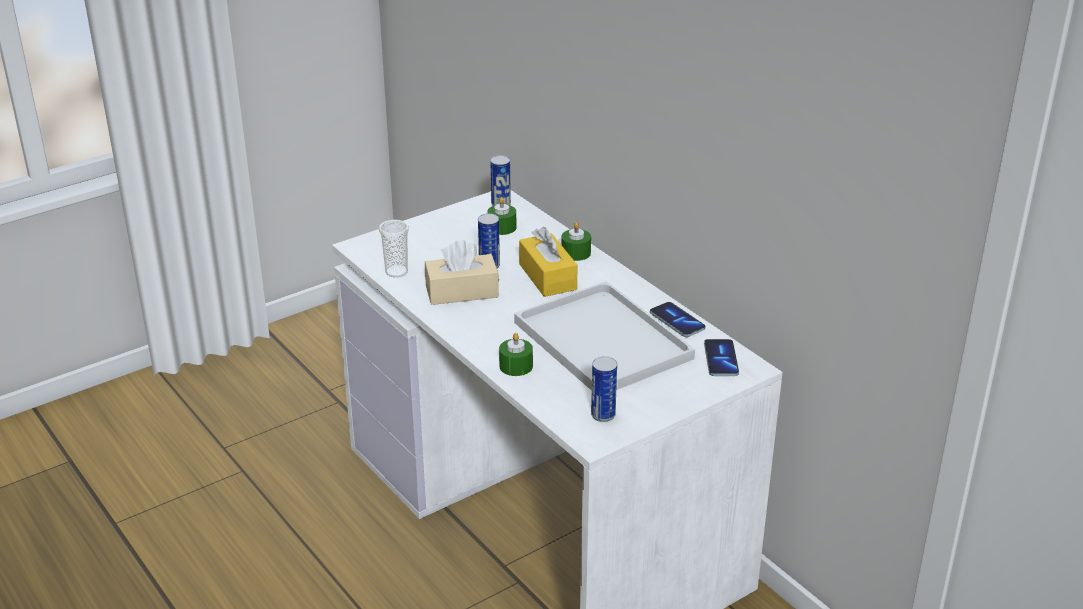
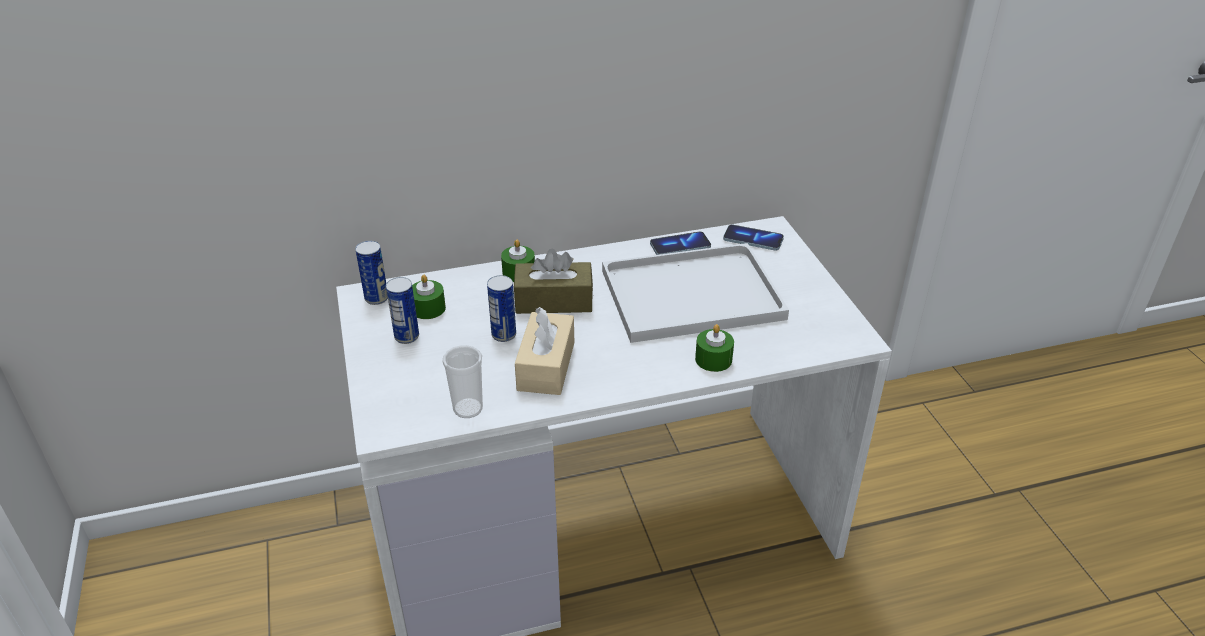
camera: 70 degrees left, 5 degrees up
(547, 277) = (554, 301): yellow tissue box -> brown tissue box
(603, 415) = (818, 324): can -> can (407, 336)

